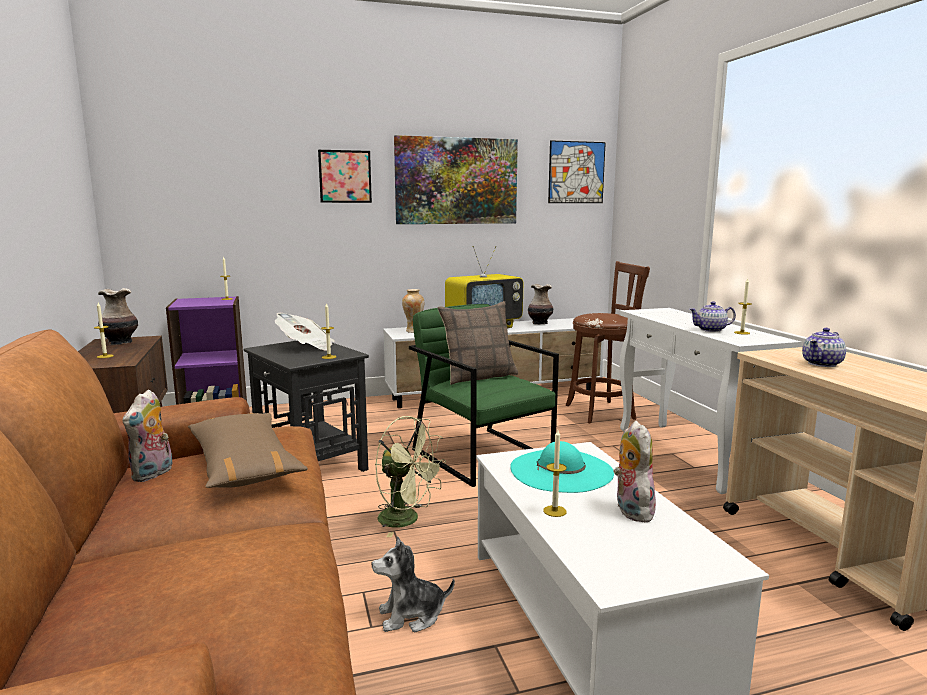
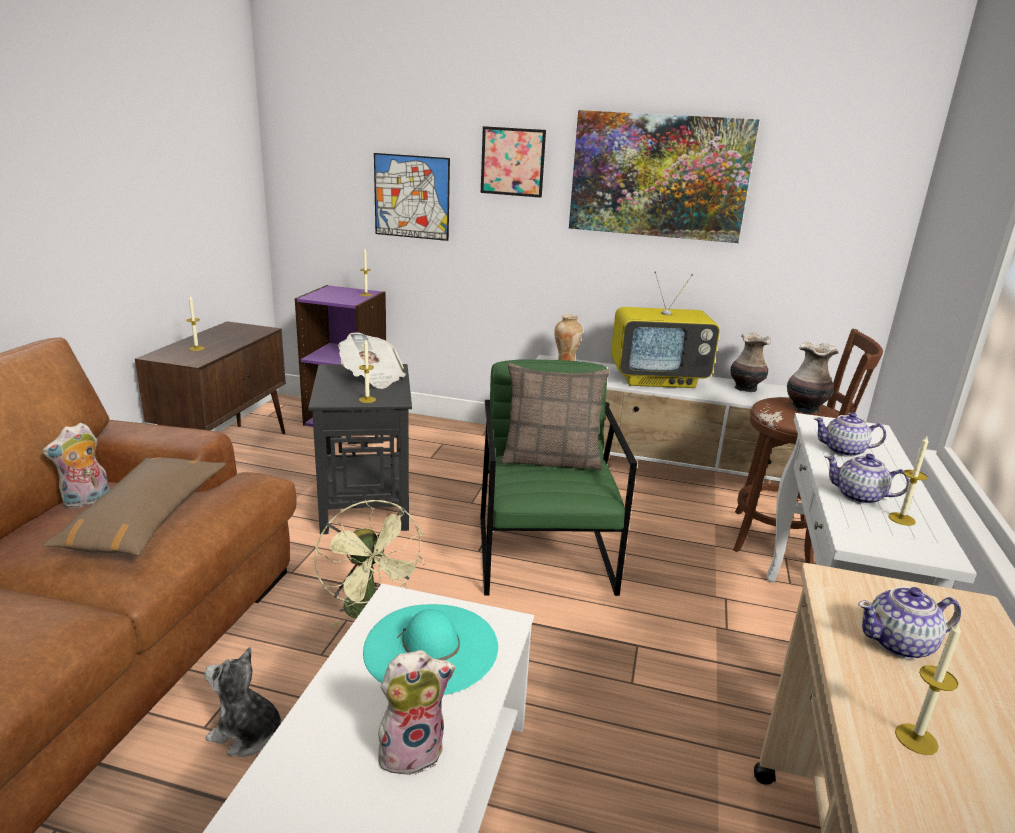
camera: 30 degrees right, 10 degrees up
(120, 342) = (235, 331): vase -> vase (804, 409)
(554, 511) = (334, 707): candle -> candle (916, 739)
(576, 172) = (856, 174): picture -> picture (411, 197)
(630, 510) = (412, 750): plush toy -> plush toy turned 45 degrees clockwise
(671, 318) = (844, 451): none -> teapot

